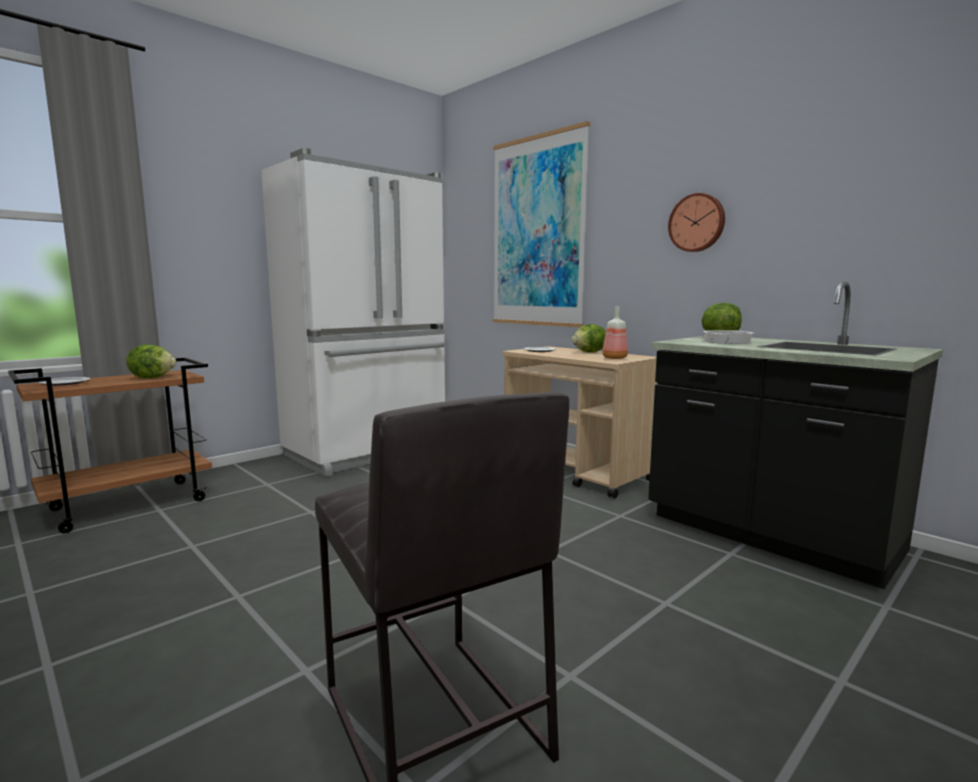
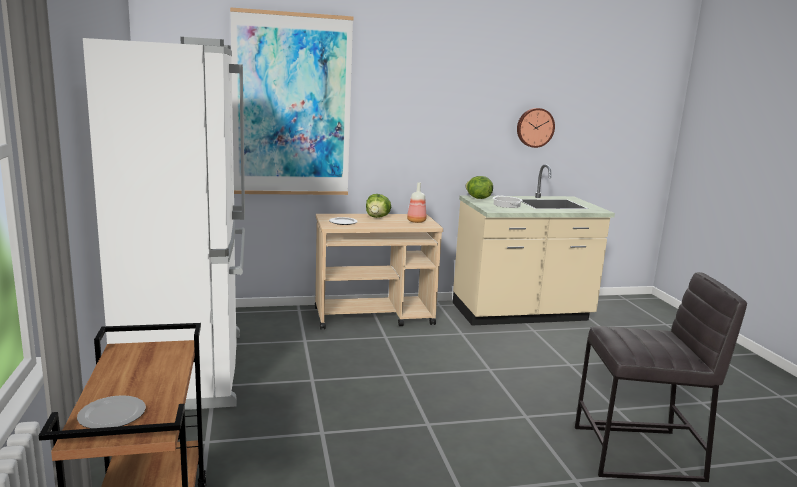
camera: 60 degrees left, 5 degrees up
(153, 378) = (162, 363): lettuce -> none
(697, 223) = (446, 116): wall clock -> wall clock (534, 127)
(769, 535) = (521, 314): black counter -> beige counter

